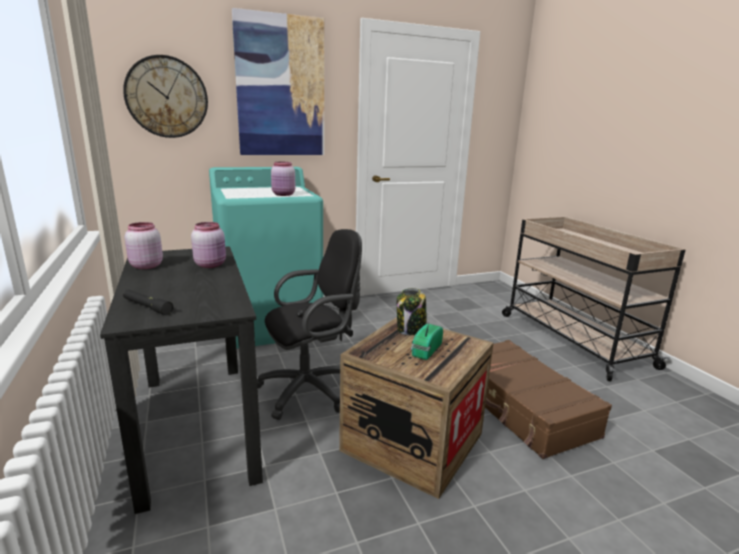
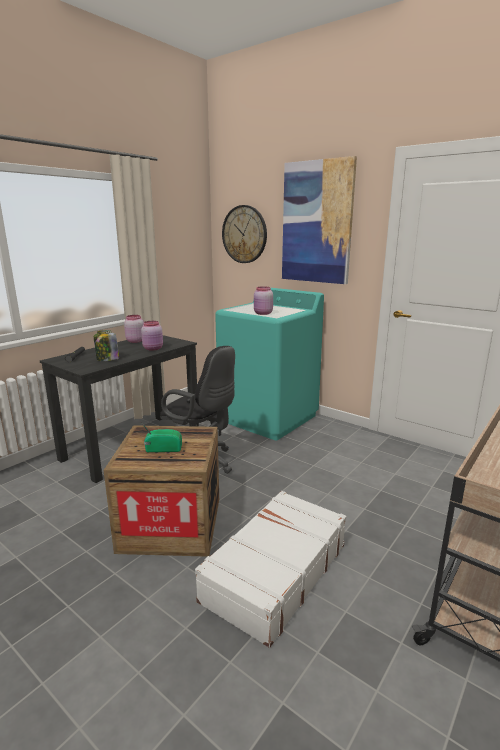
camera: 60 degrees right, 0 degrees up
(411, 330) = (195, 436): jar -> jar (107, 359)
(520, 407) = (274, 572): brown suitcase -> white suitcase

